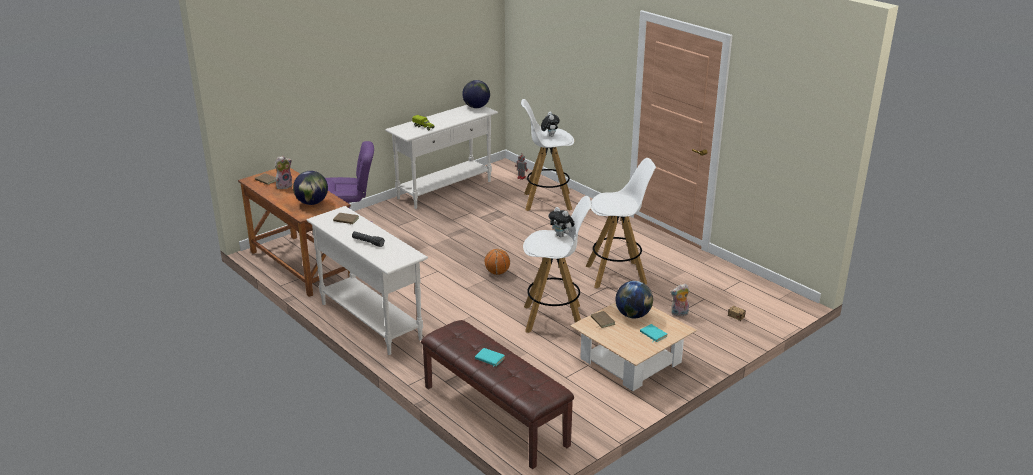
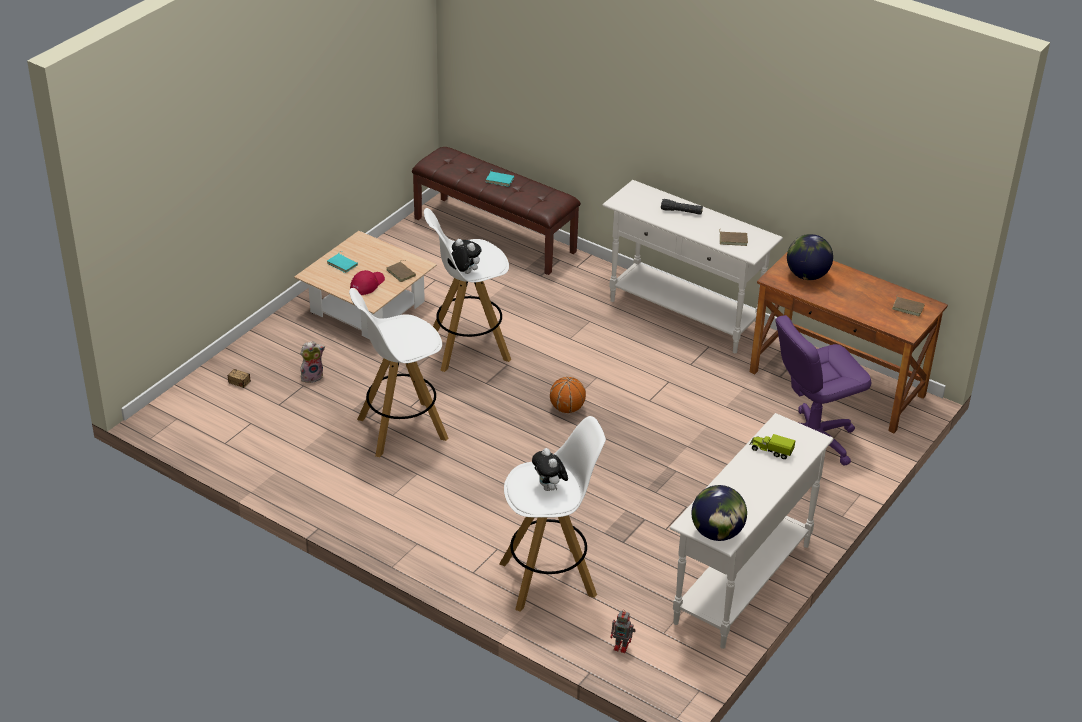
camera: 165 degrees right, 10 degrees up
(284, 185) = (873, 301): plush toy -> none
(633, 315) = (367, 284): globe -> red cap

